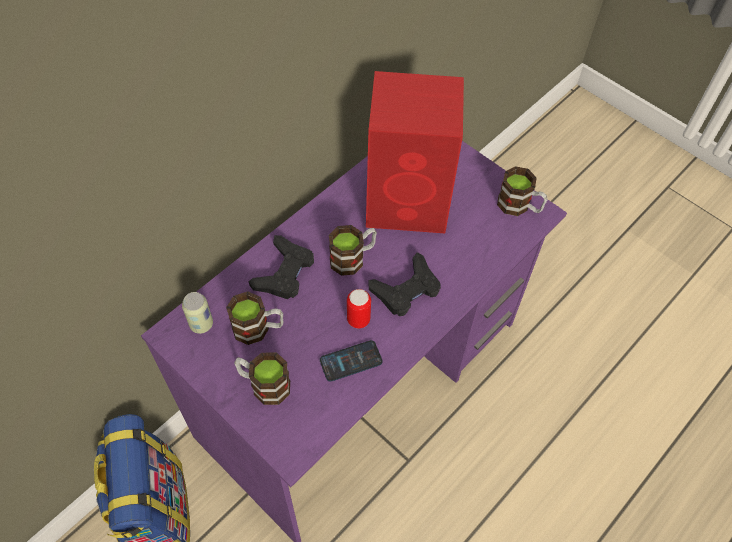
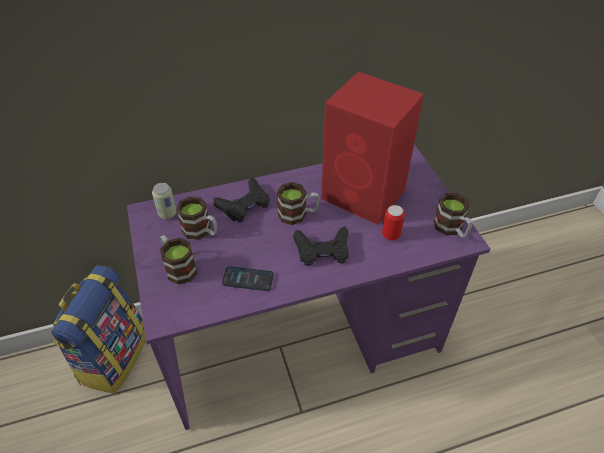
camera: 30 degrees right, 10 degrees down
(358, 319) = (273, 255): can -> can (391, 235)

